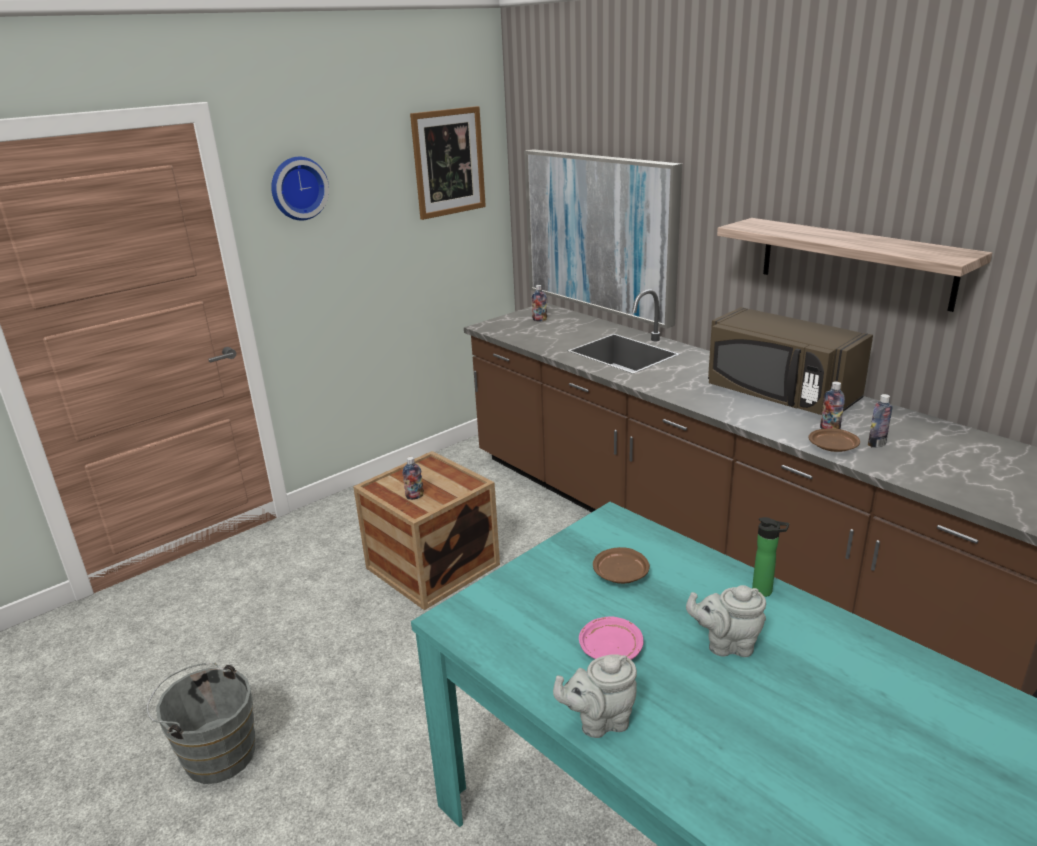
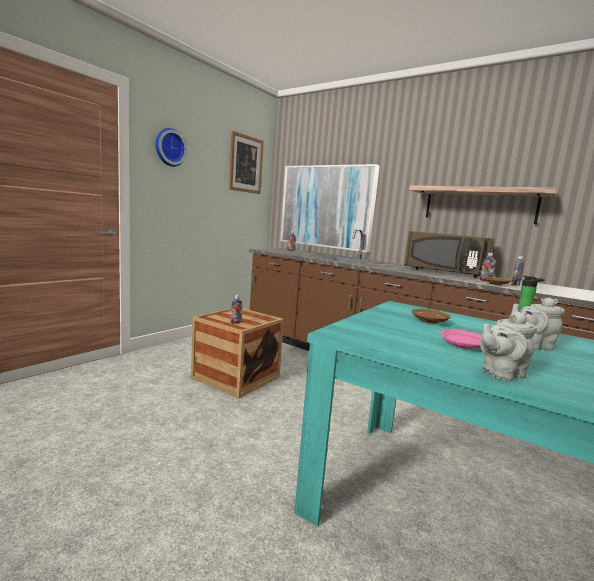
camera: 15 degrees left, 15 degrees down
(216, 753) = (92, 489): grey bucket -> none

